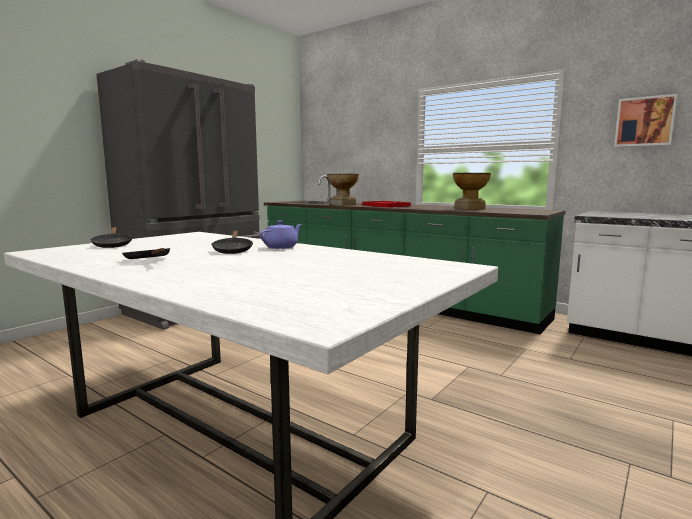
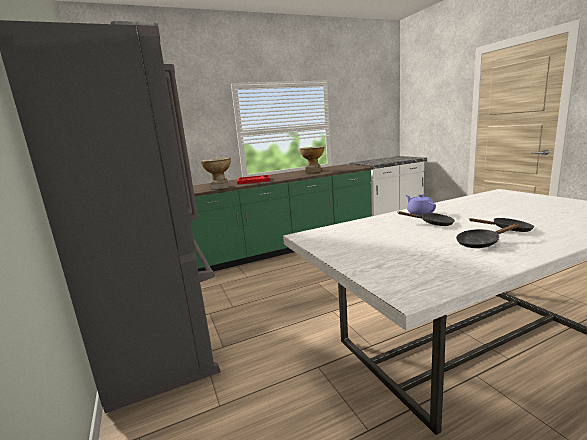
camera: 60 degrees left, 5 degrees up
(112, 245) = (374, 261): black frying pan -> black frying pan (507, 230)
(644, 121) = (363, 113): picture -> none

